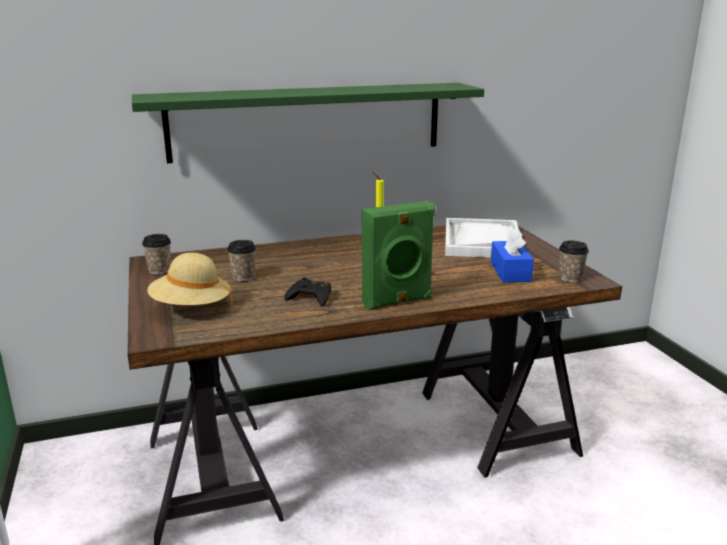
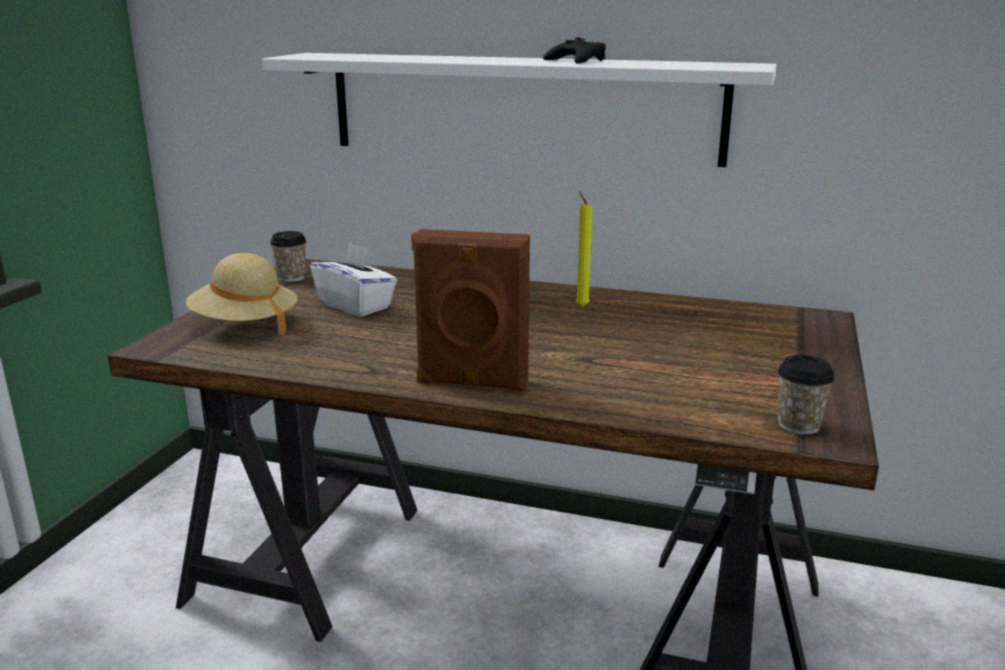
camera: 35 degrees right, 0 degrees up
(243, 277) = (356, 305): cup -> white tissue box
(307, 121) = (522, 107): green shelf -> white shelf
(310, 297) = (381, 348): black game controller -> black game controller (576, 61)
(398, 301) = (472, 383): green speaker -> brown speaker
(481, 241) = (747, 334): white tray -> none
(510, 272) = (711, 388): blue tissue box -> none

